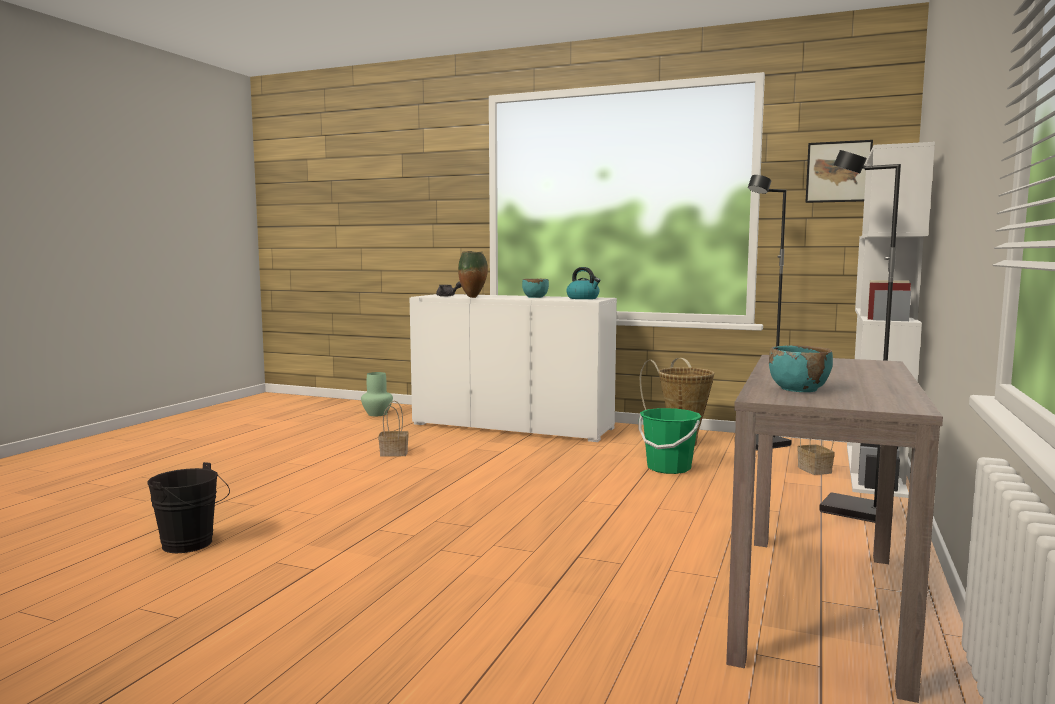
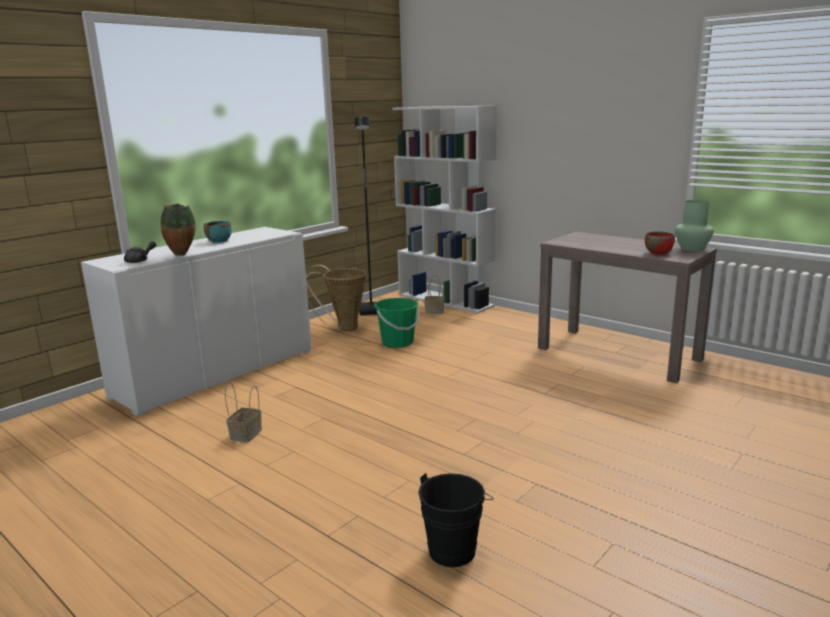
camera: 70 degrees left, 10 degrees up
(378, 414) = (53, 433): green vase -> green vase (692, 249)
(583, 298) = (261, 232): kettle -> none
(799, 389) = (658, 252): turquoise bowl -> red bowl
(838, 172) = (370, 110): picture -> none
(853, 512) = (508, 320): black floor lamp -> none

